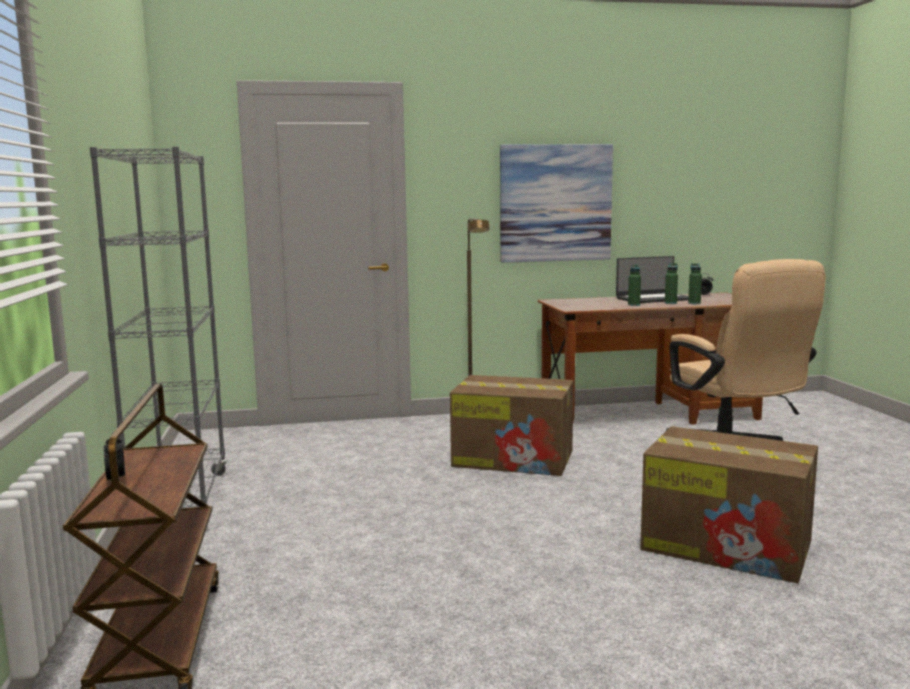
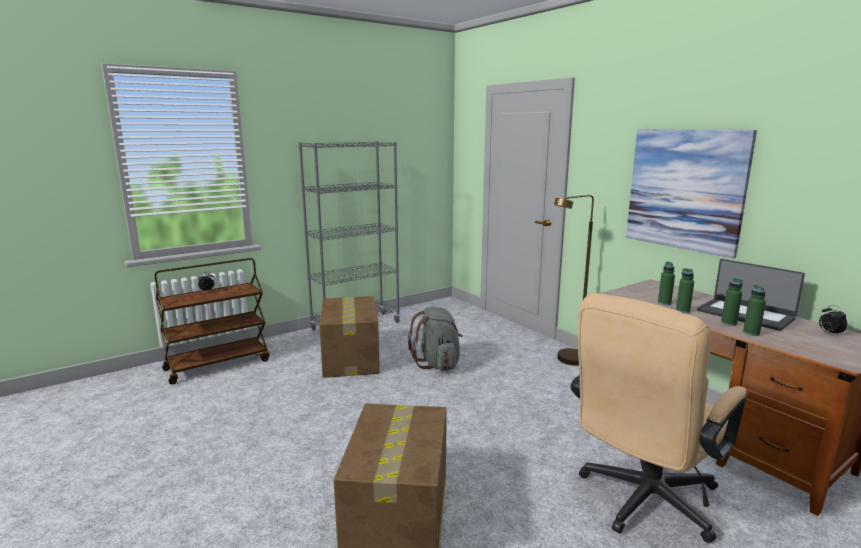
camera: 65 degrees right, 5 degrees up
(401, 475) = (438, 364): none -> grey backpack
(515, 459) = (506, 393): cardboard box -> cardboard box (351, 359)
(610, 305) = (664, 303): none -> green bottle

